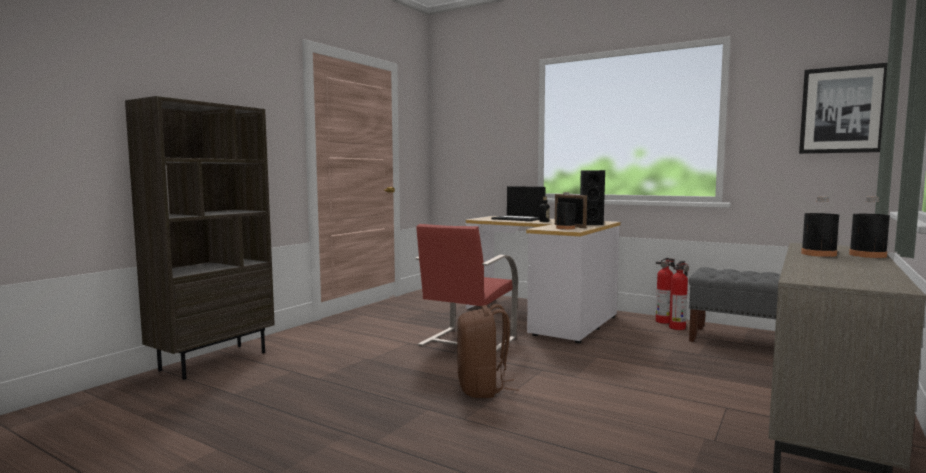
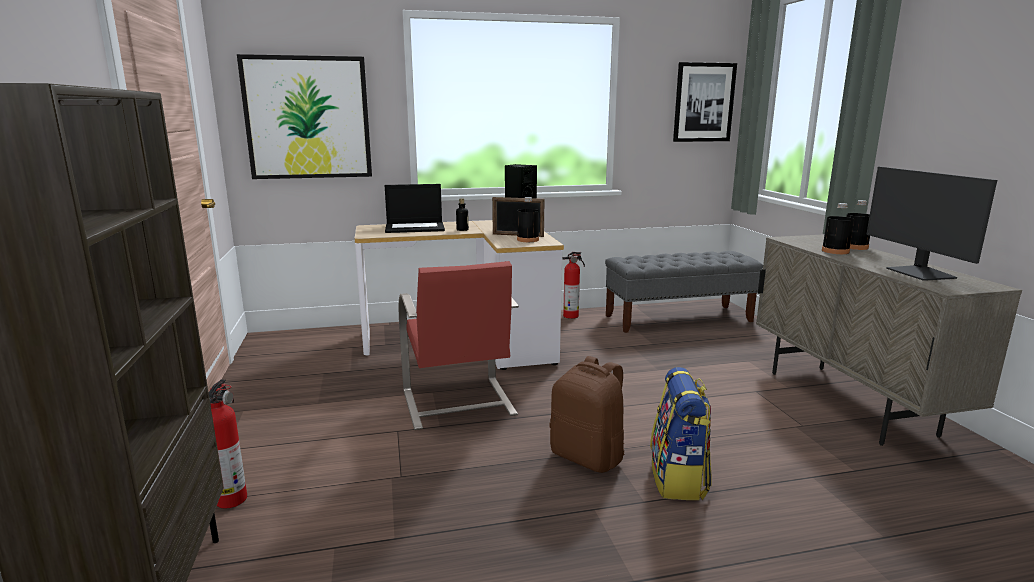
camera: 45 degrees left, 10 degrees up
(475, 140) = (308, 118): none -> picture
(515, 420) = (679, 479): none -> backpack
(677, 327) = (591, 319): fire extinguisher -> fire extinguisher (232, 498)
(836, 272) = (919, 273): none -> monitor

